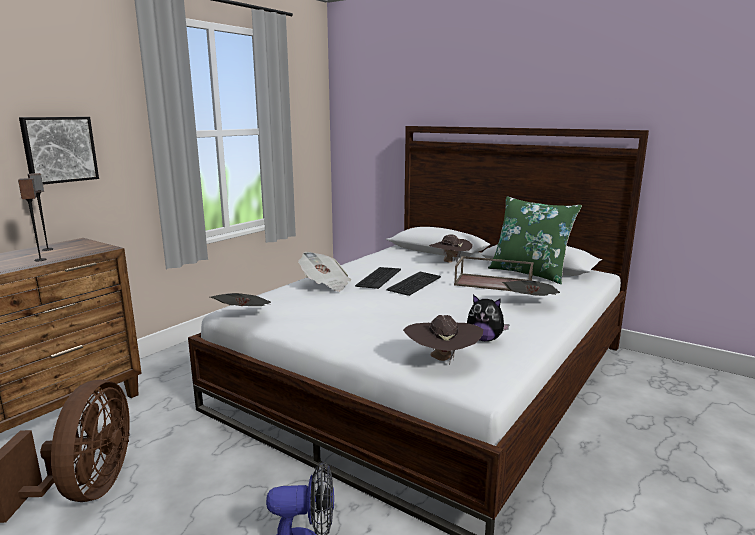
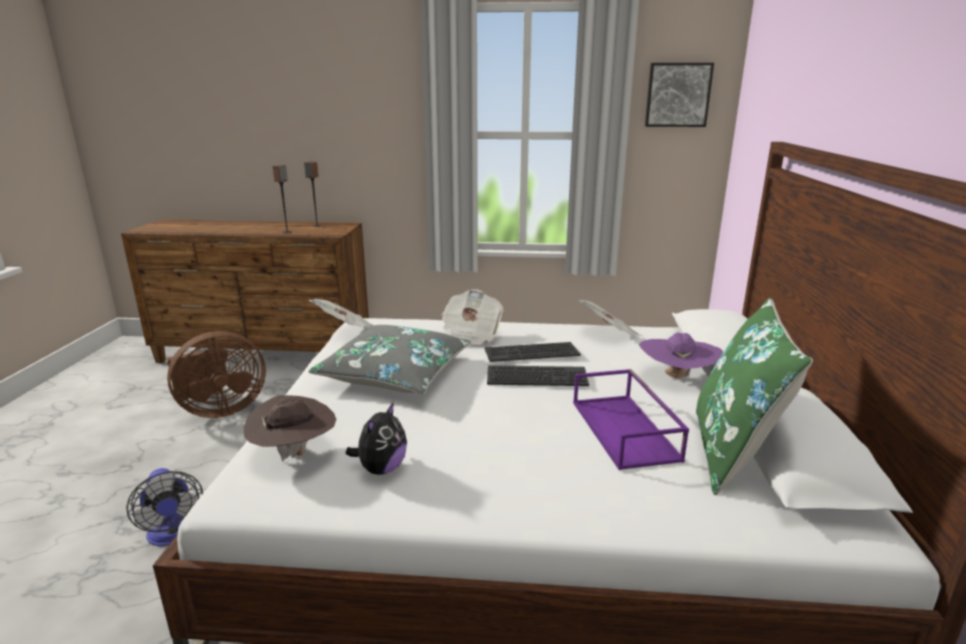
camera: 60 degrees right, 5 degrees up
(59, 149) = (351, 143): picture -> picture (677, 95)
(353, 315) = (395, 373): none -> grey pillow
(449, 262) = (676, 378): brown hat -> purple hat
(485, 339) = (381, 469): plush toy -> plush toy turned 150 degrees counterclockwise
(494, 283) = (626, 430): brown tray -> purple tray
(530, 303) = (568, 479): newspaper -> newspaper (609, 334)

